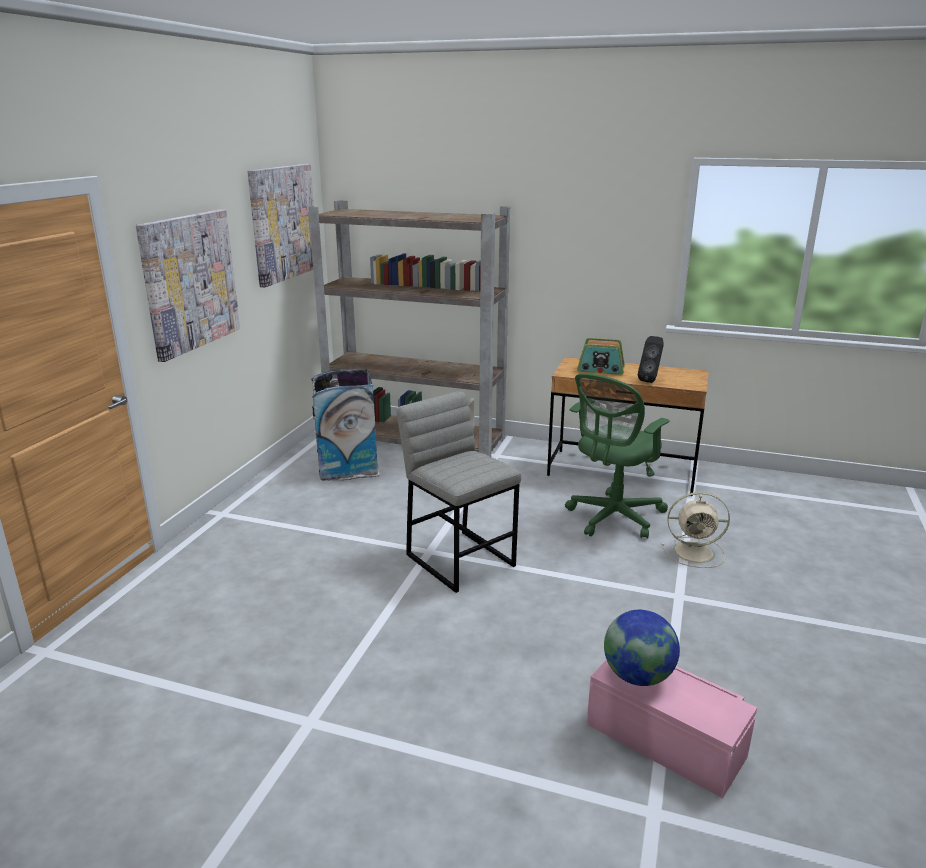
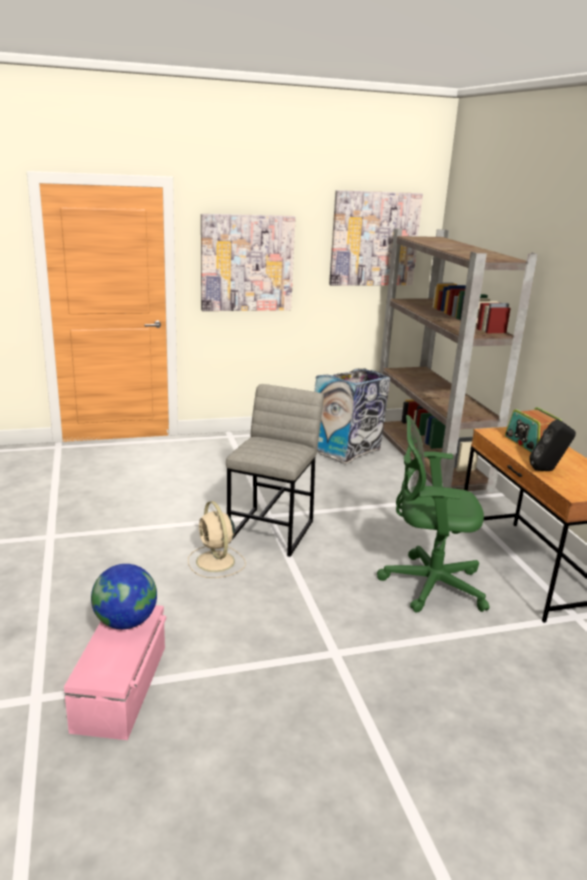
camera: 55 degrees right, 0 degrees up
(695, 552) = (427, 648): beige fan -> beige fan (216, 562)

